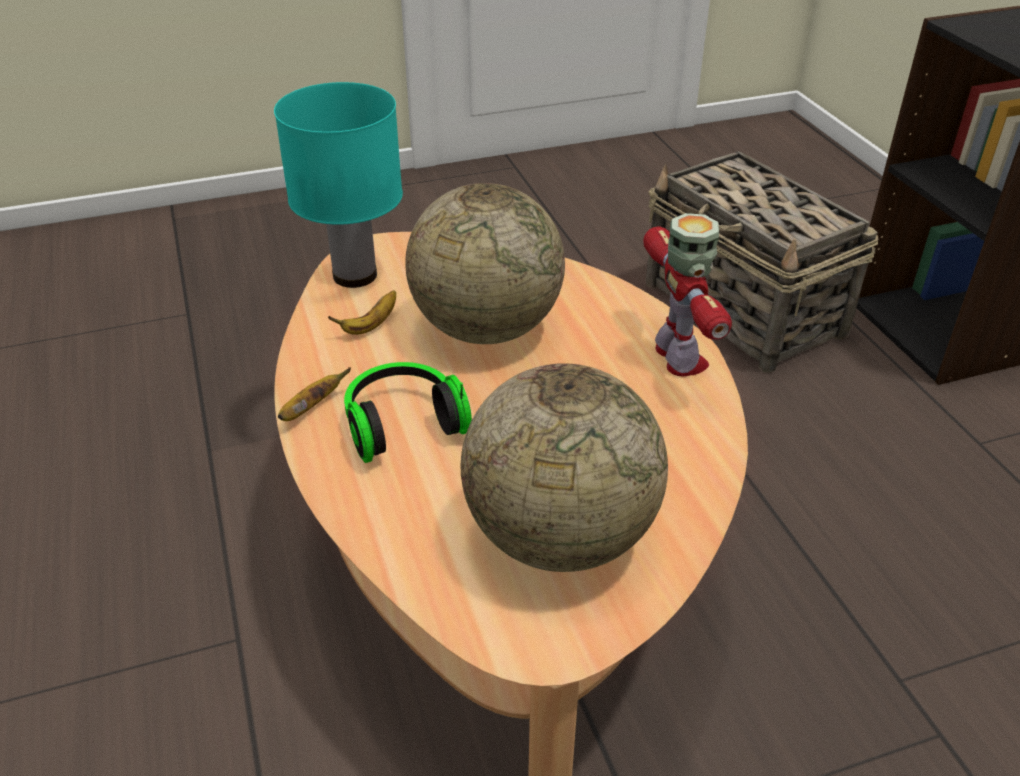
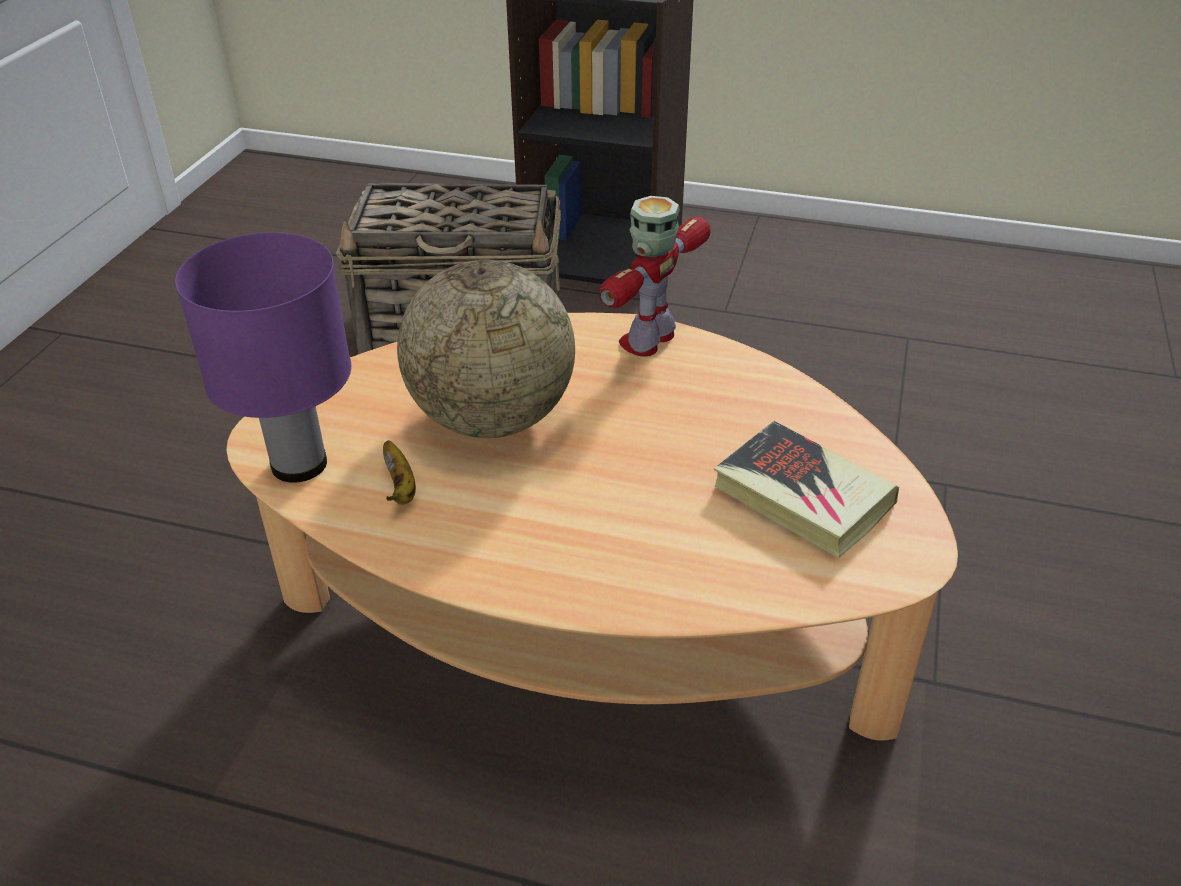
camera: 55 degrees left, 0 degrees up
(311, 408) = (490, 578): banana -> none
(353, 275) = (298, 465): turquoise table lamp -> purple table lamp
(402, 424) = (577, 527): headphones -> none
(559, 536) = (802, 496): globe -> book
(679, 359) = (649, 340): toy robot -> toy robot turned 75 degrees counterclockwise

